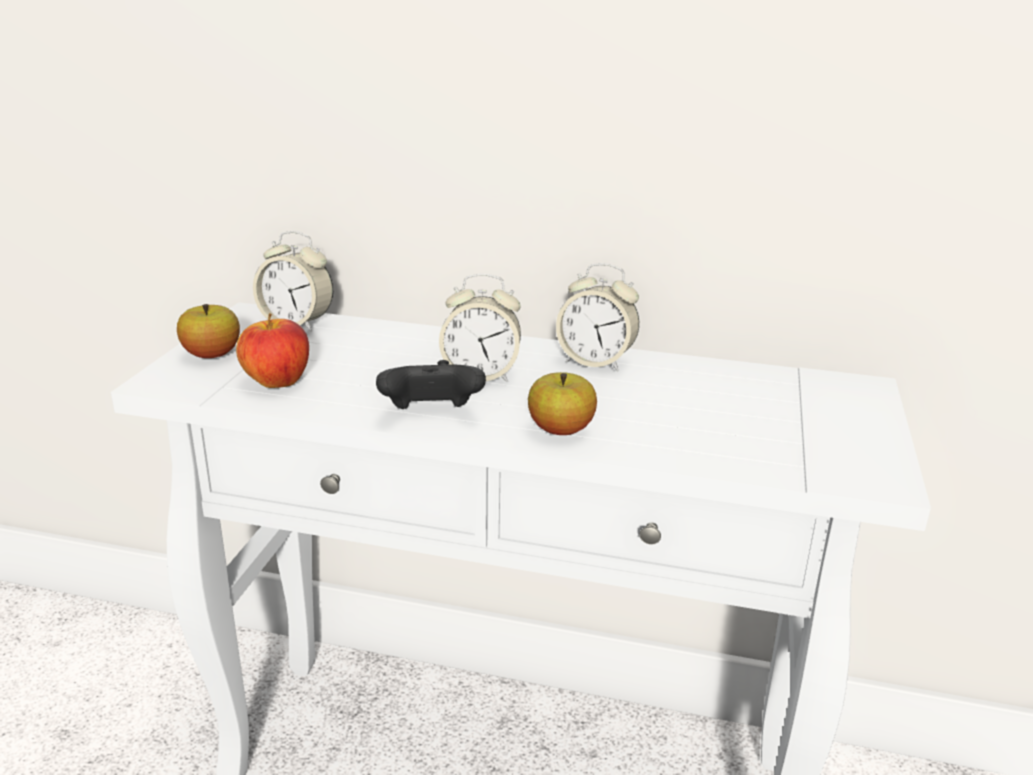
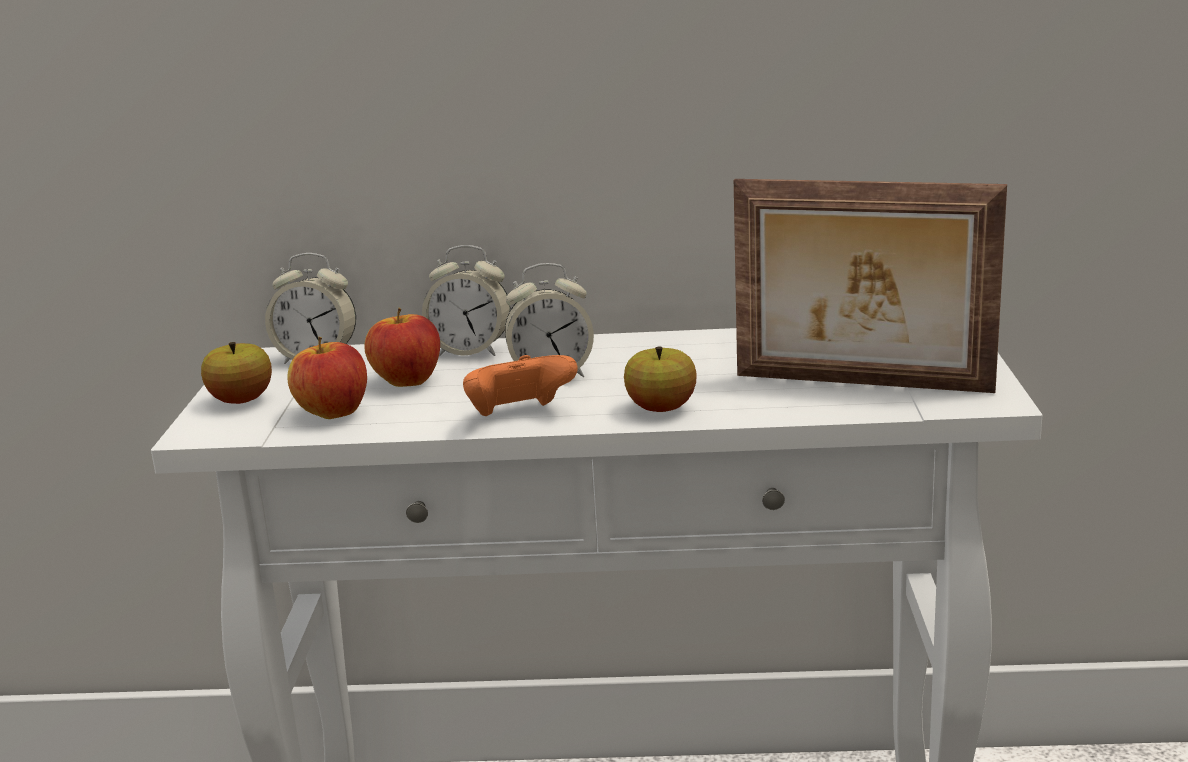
camera: 10 degrees left, 5 degrees down
(356, 360) = (407, 382): none -> apple
(431, 414) = (519, 416): black game controller -> orange game controller
(595, 361) = (665, 346): alarm clock -> alarm clock (471, 351)
(759, 438) = (862, 385): none -> picture frame

